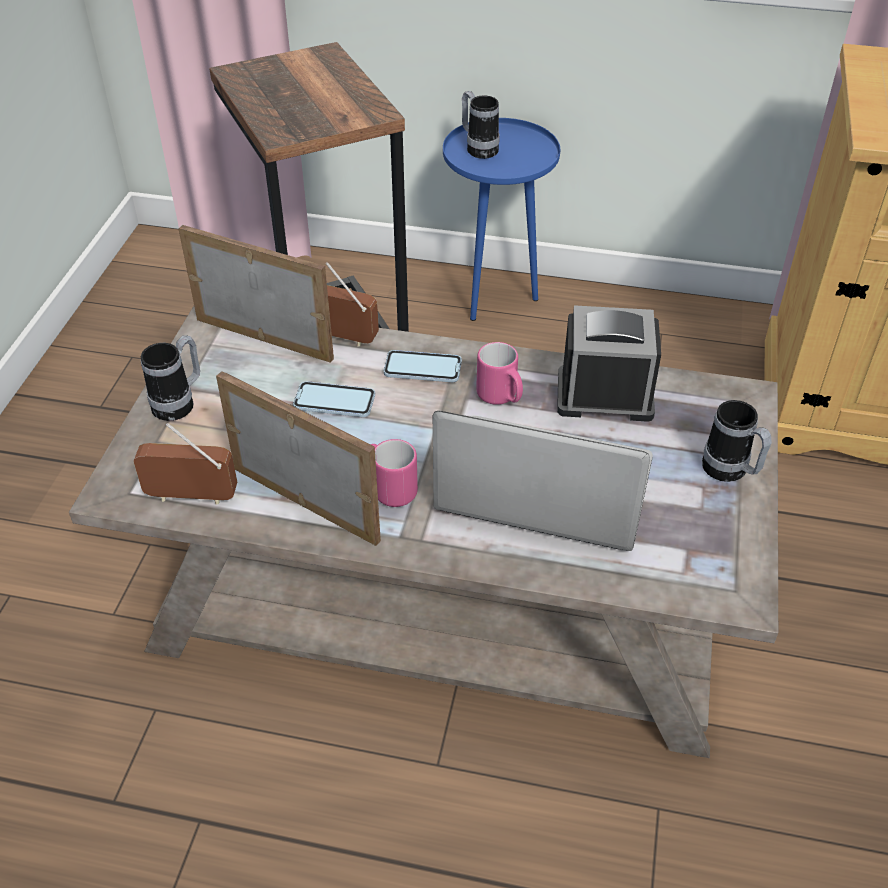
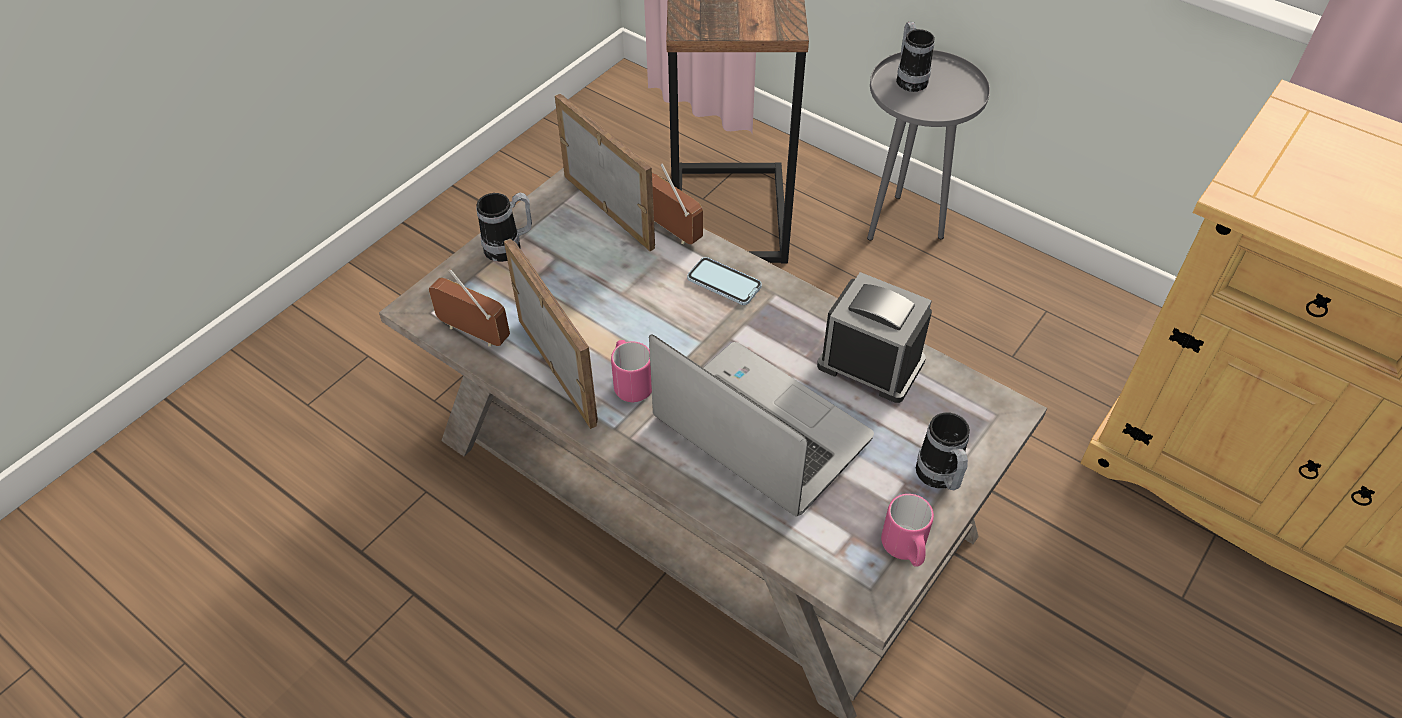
camera: 25 degrees right, 5 degrees up
(334, 401) = (632, 288): phone -> none
(495, 297) = (902, 223): blue side table -> grey side table
(501, 397) = (775, 333): pink mug -> pink mug (905, 550)

